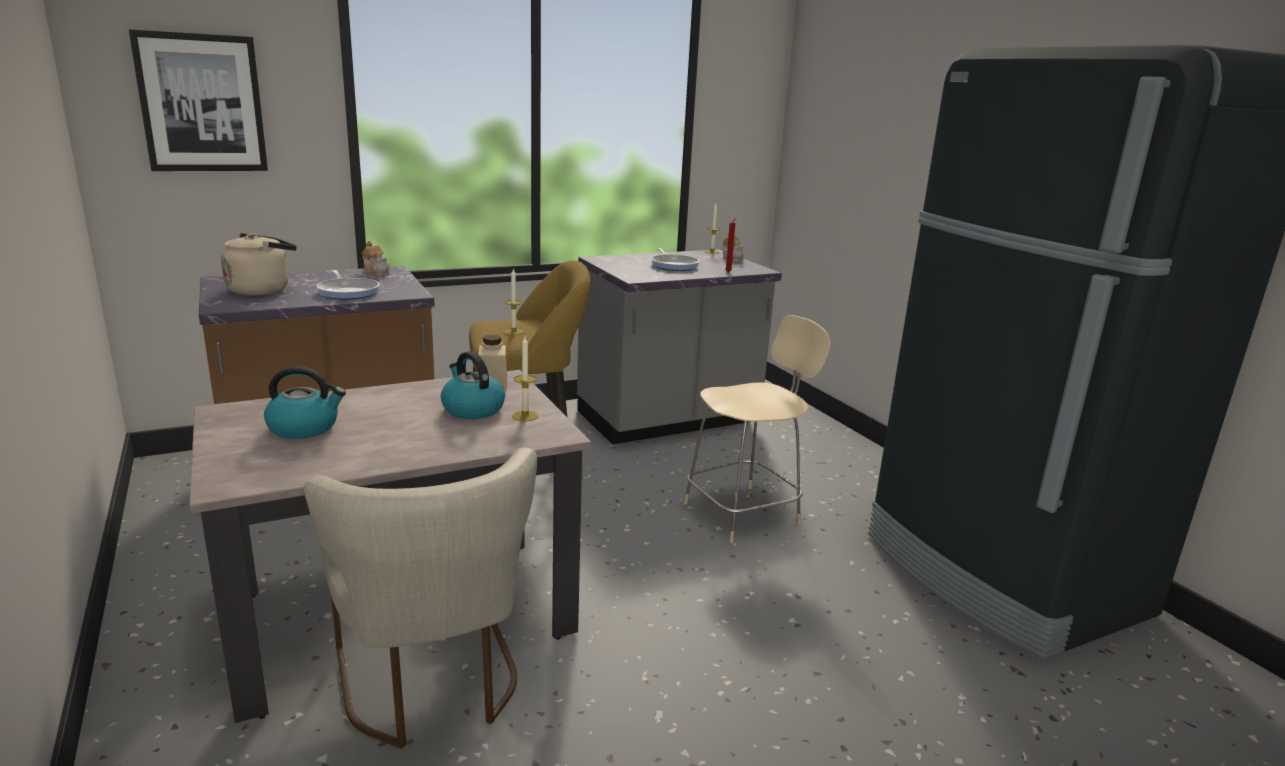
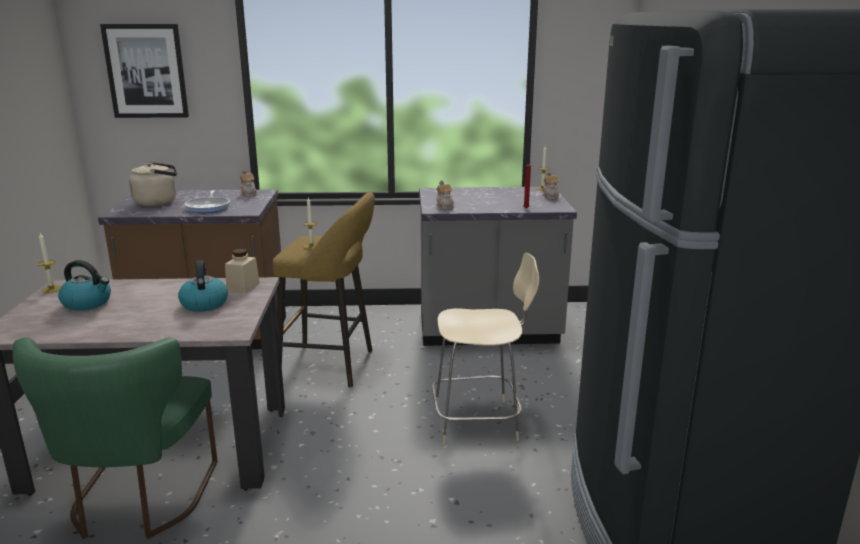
camera: 25 degrees right, 0 degrees up
(433, 686) = (137, 502): beige chair -> green chair
(525, 416) = (231, 314): candle -> candle (52, 289)
(641, 274) = (445, 206): none -> teapot
(674, 265) = (487, 199): frying pan -> none

